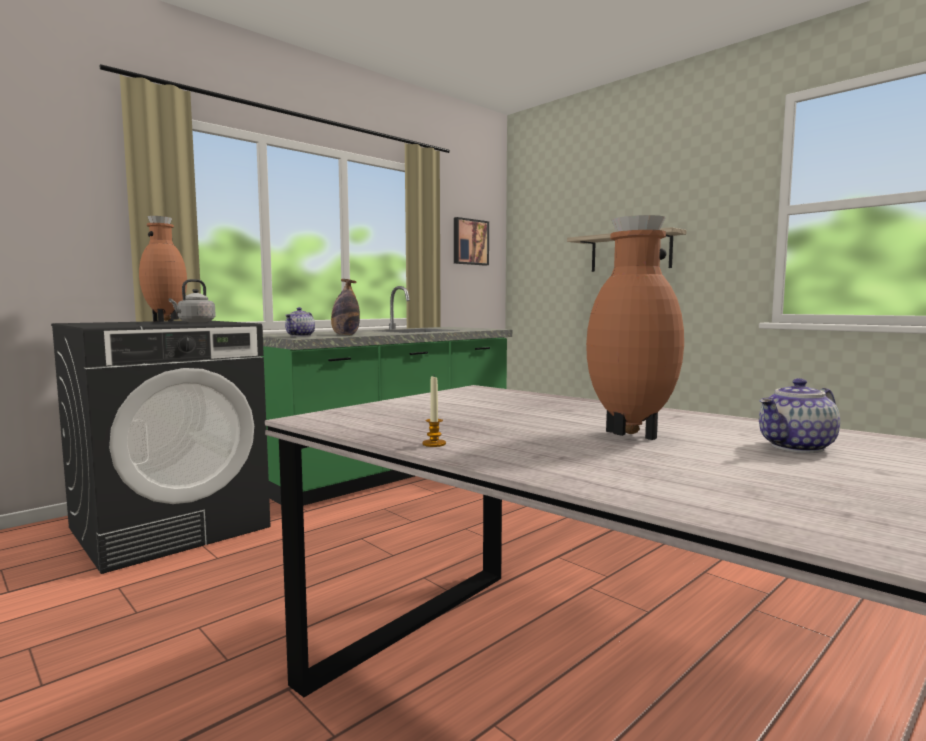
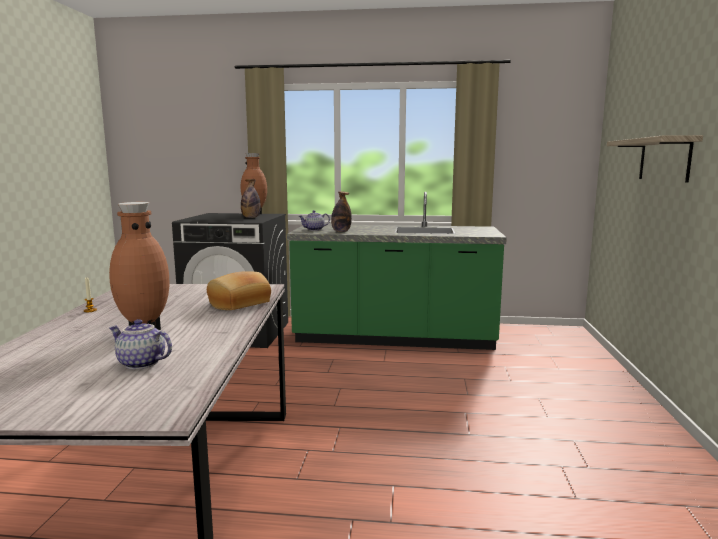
camera: 50 degrees right, 5 degrees up
(195, 322) = (251, 217): grey kettle -> bottle
(469, 242) = (544, 144): picture -> none
(545, 401) = (240, 304): none -> bread

